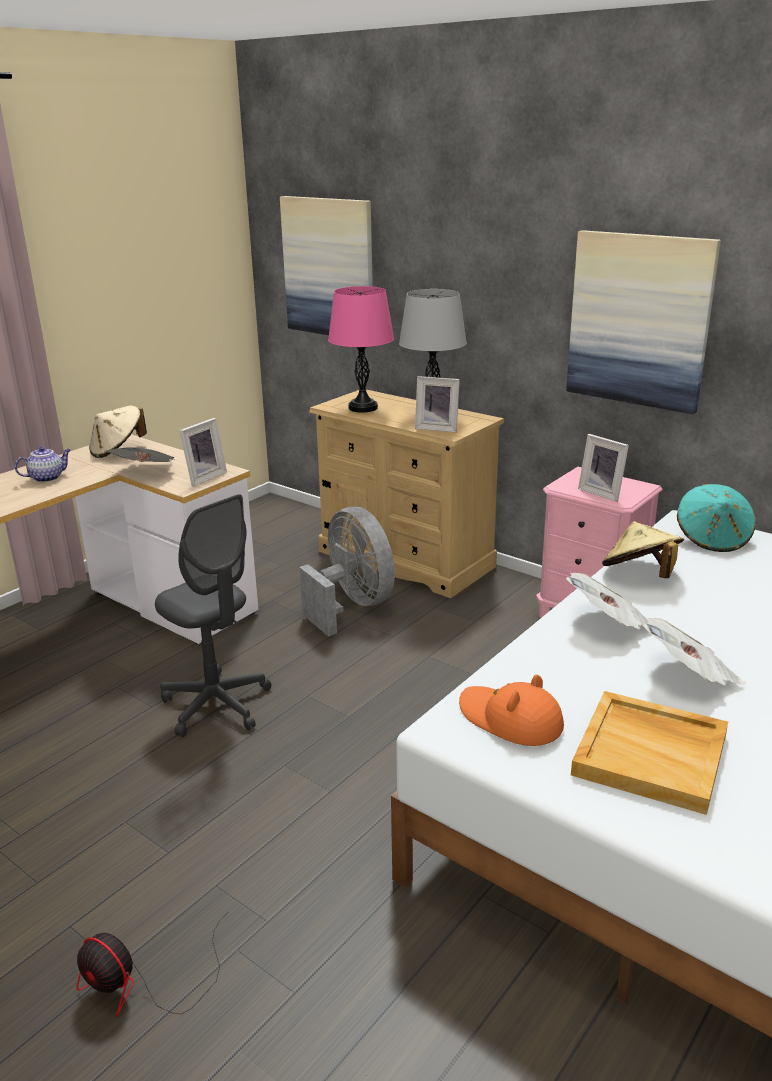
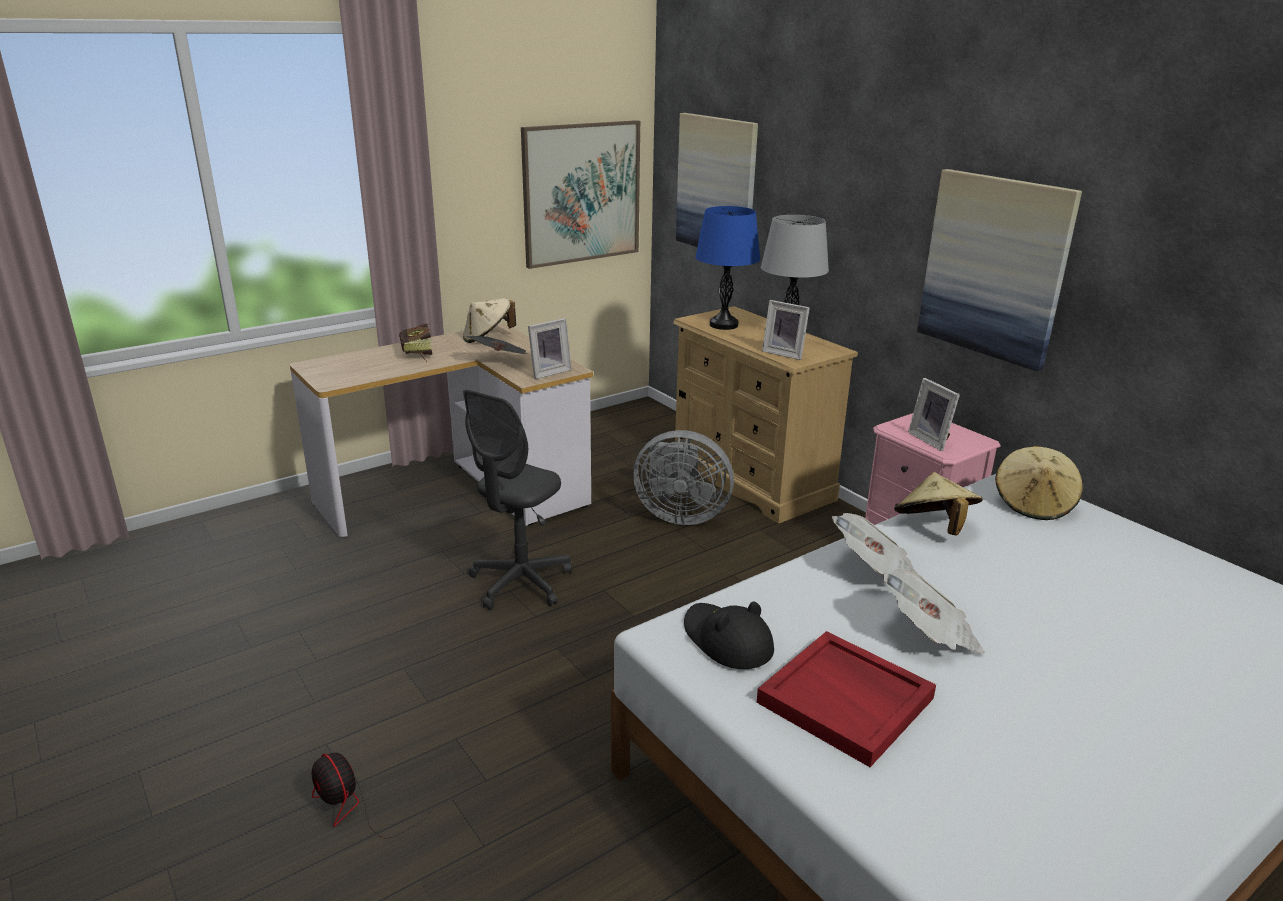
camera: 15 degrees right, 0 degrees up
(47, 477) = (417, 355): teapot -> book
(185, 287) = (581, 193): none -> picture
(216, 705) = (520, 583): grey office chair -> grey office chair turned 60 degrees clockwise
(352, 606) = (680, 515): grey fan -> grey fan turned 120 degrees clockwise
(363, 408) = (723, 325): pink table lamp -> blue table lamp
(510, 719) = (726, 640): orange hat -> black hat
(652, 754) = (847, 700): beige tray -> red tray
(712, 539) = (1034, 504): turquoise hat -> beige hat

